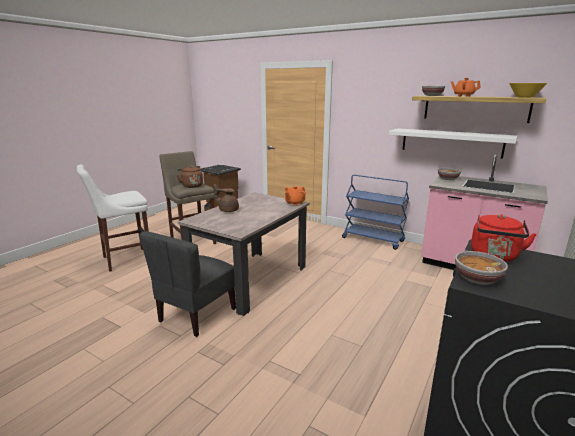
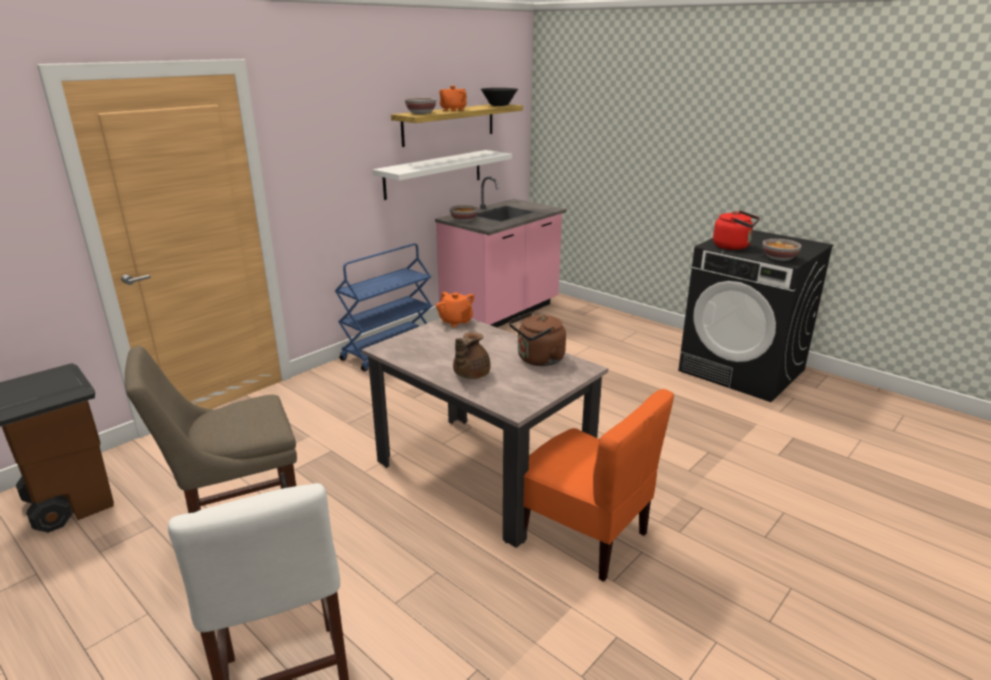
camera: 80 degrees left, 5 degrees up
(191, 186) = (245, 416): brown kettle -> brown kettle (538, 360)
(196, 315) = (584, 536): grey chair -> orange chair
(525, 97) = (499, 105): yellow bowl -> black bowl

